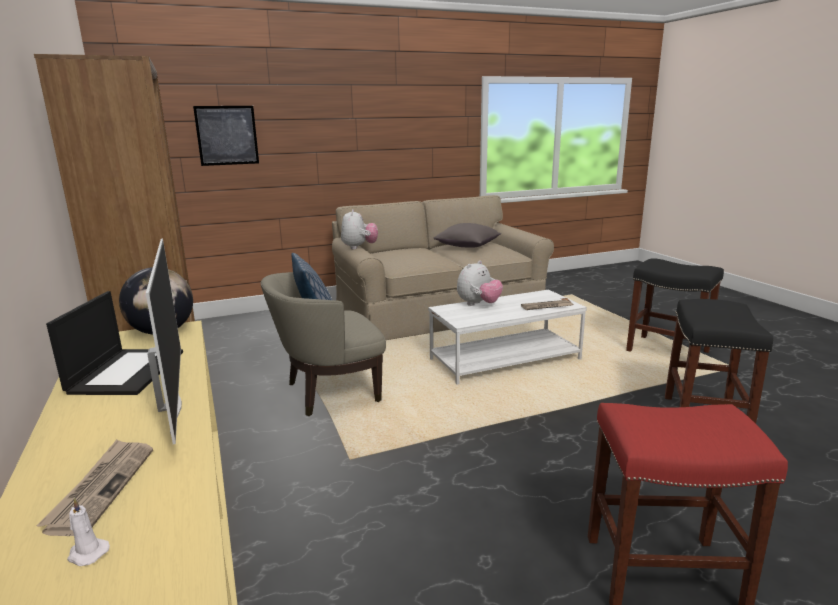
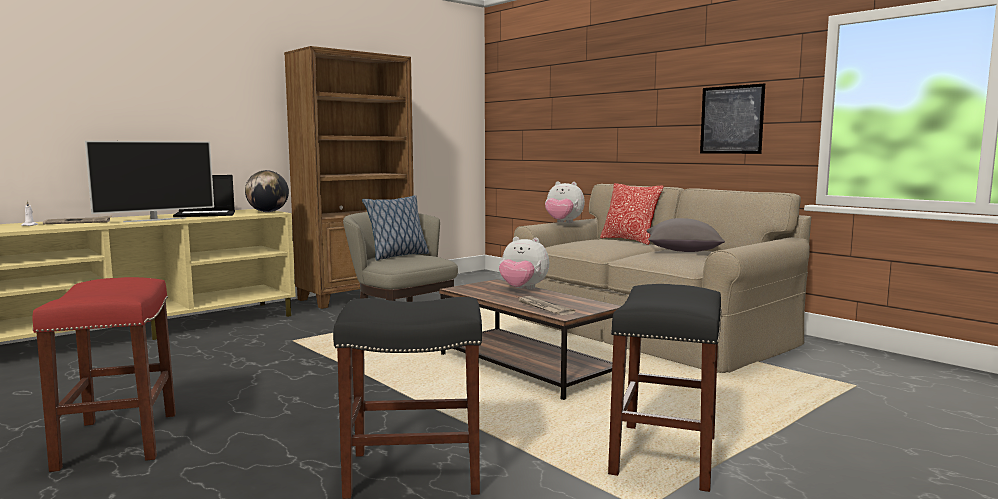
camera: 70 degrees right, 10 degrees down
(227, 135) = (551, 110): picture -> picture (731, 119)
(359, 247) = (563, 223): plush toy -> plush toy turned 45 degrees clockwise
(398, 249) = (629, 240): none -> pillow
(505, 359) = (527, 367): white coffee table -> brown coffee table

